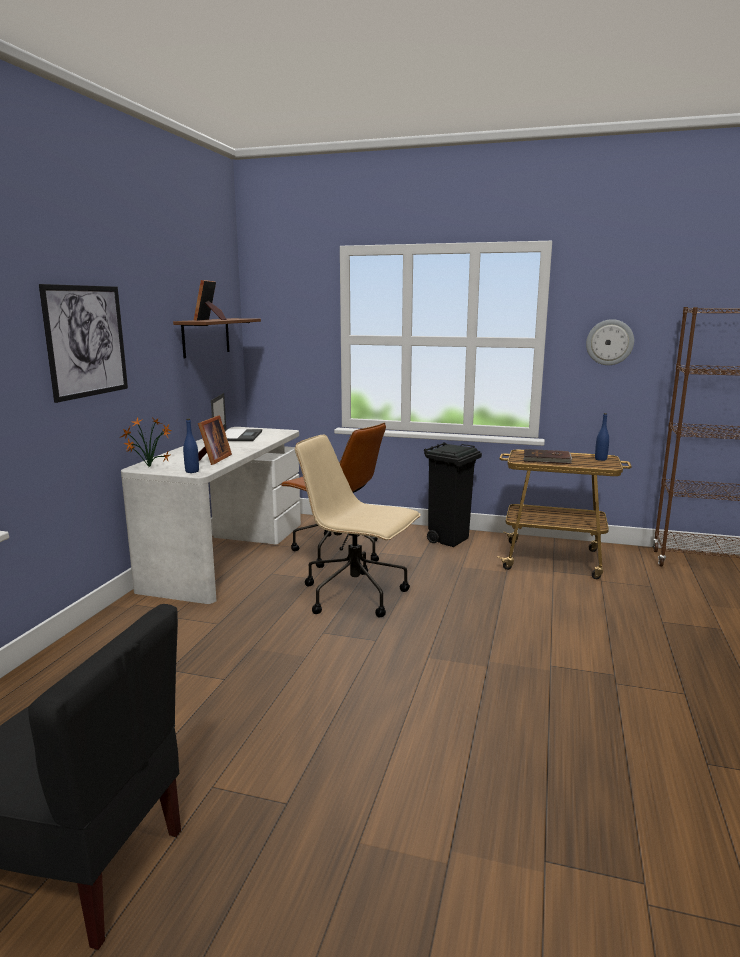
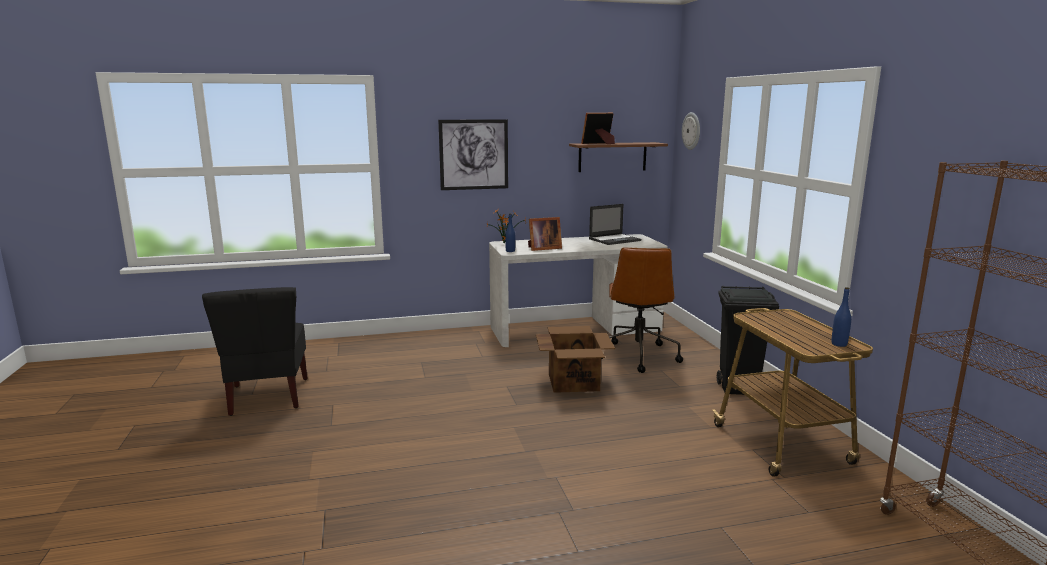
camera: 60 degrees right, 0 degrees up
(356, 595) = (573, 382): beige office chair -> cardboard box
(547, 459) = (782, 324): brown book -> none
(609, 342) = (923, 201): wall clock -> wall clock (692, 131)

